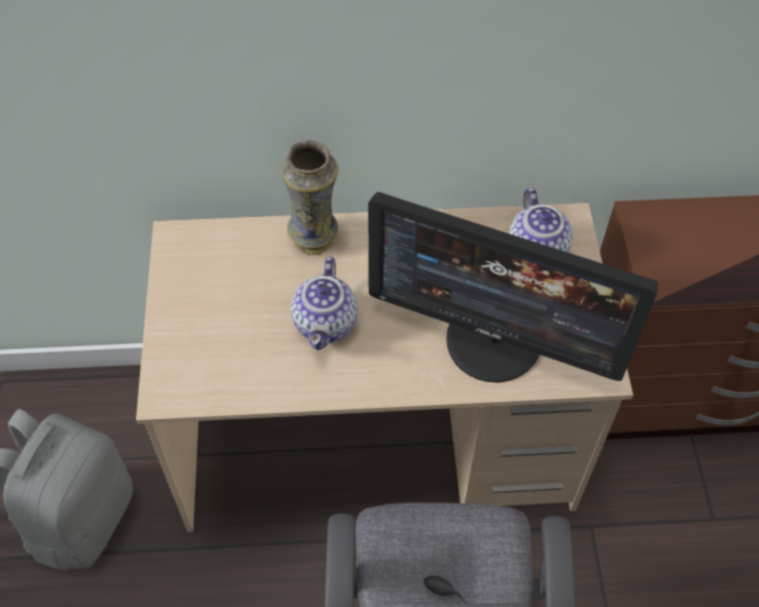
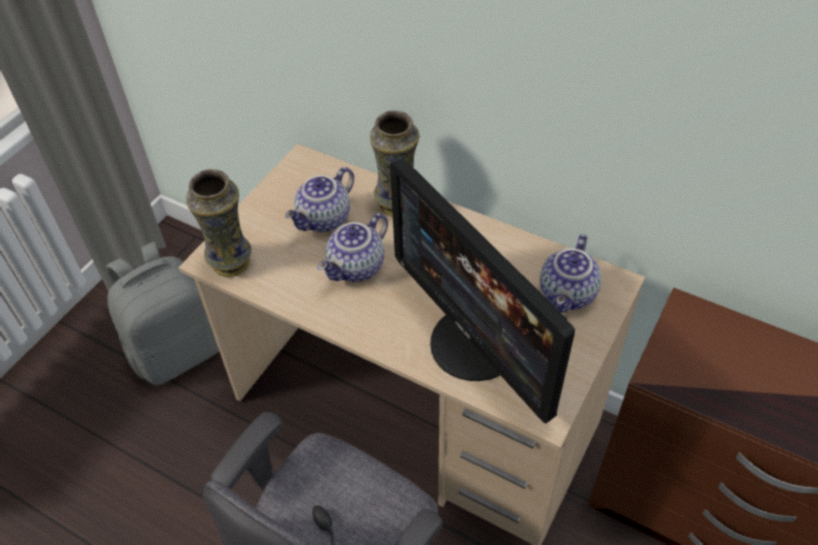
camera: 35 degrees right, 5 degrees down
(193, 386) = (231, 264): none -> vase
(253, 291) = (324, 220): none -> teapot

